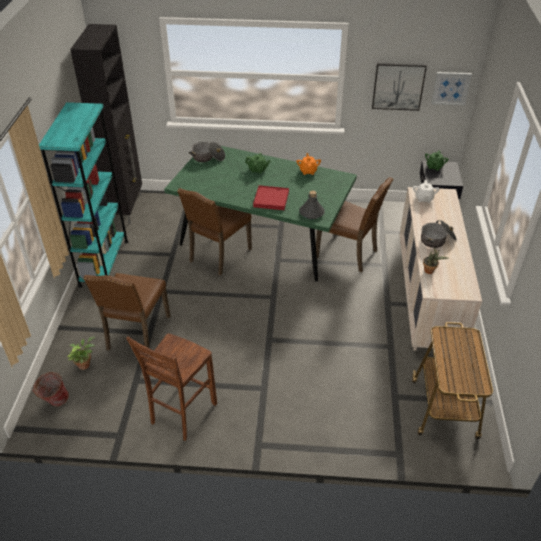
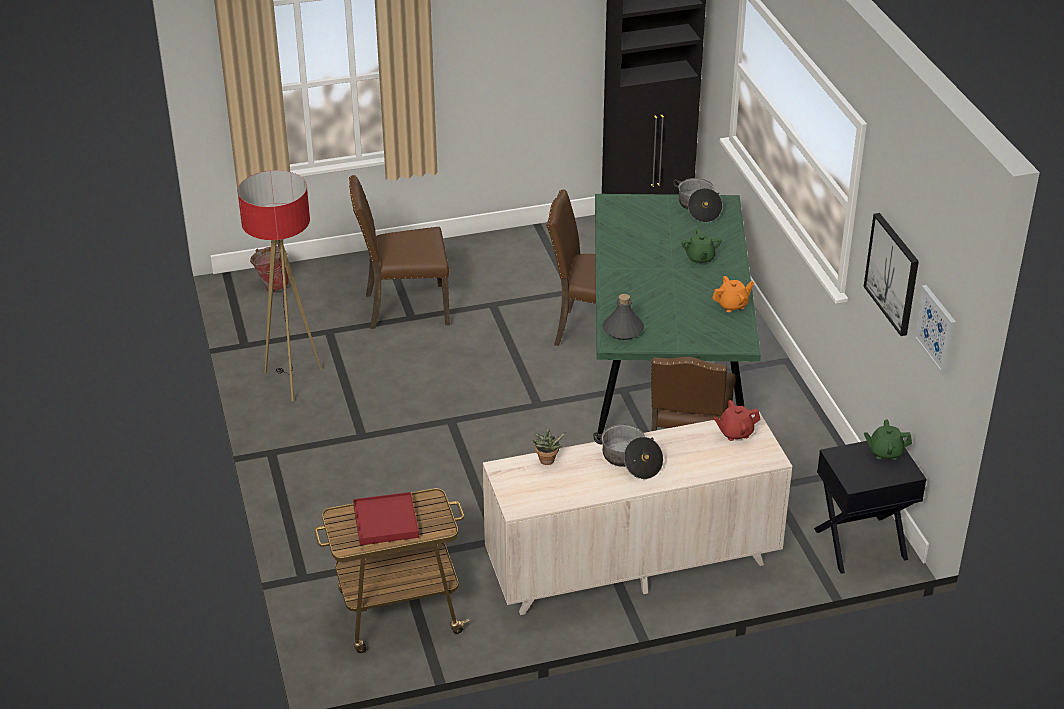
camera: 70 degrees right, 5 degrees down
(85, 364) = (336, 286): potted plant -> none
(104, 263) = (518, 242): turquoise bookcase -> none
(181, 414) = (292, 381): brown stool -> floor lamp
(271, 199) = (632, 287): red tray -> red tray (386, 521)
(423, 199) = (735, 433): white teapot -> red teapot

